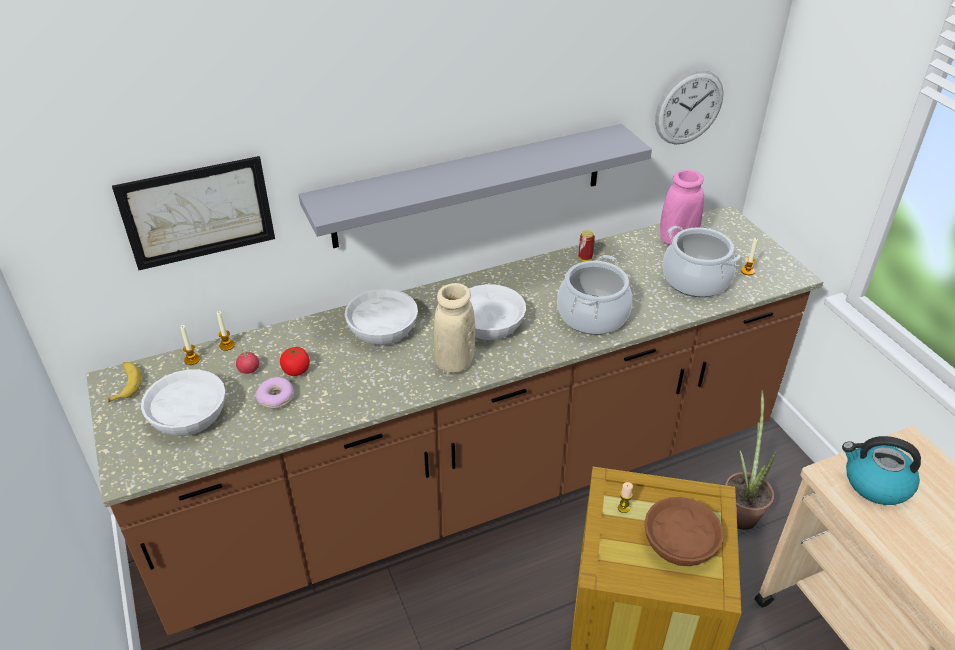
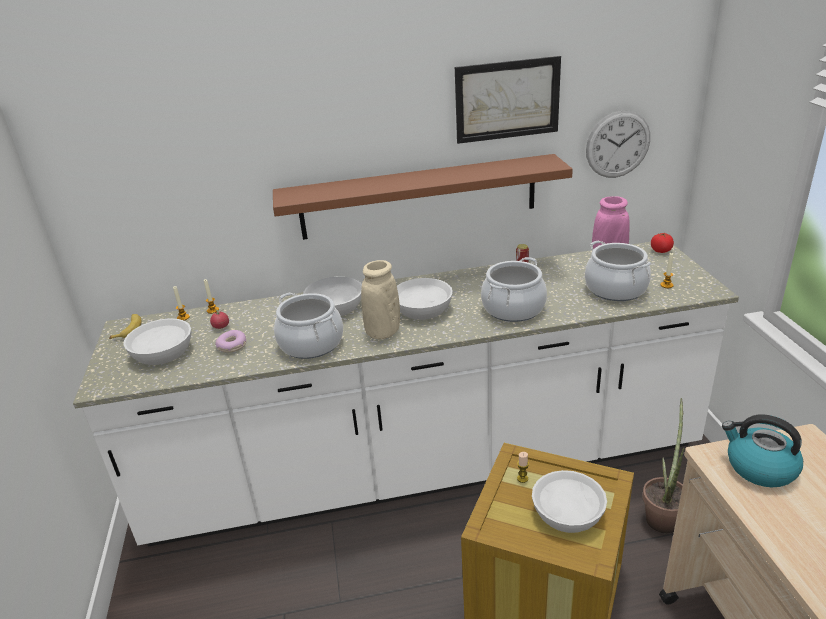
camera: 15 degrees right, 10 degrees down
(198, 212) = (192, 196): picture -> picture (507, 100)
(296, 370) = (256, 329): tomato -> tomato (661, 250)
(374, 385) = (311, 344): none -> cooking pot
(470, 186) = (419, 197): grey shelf -> brown shelf
(477, 487) = (425, 469): brown counter -> white counter
(680, 543) = (567, 513): brown bowl -> white bowl

